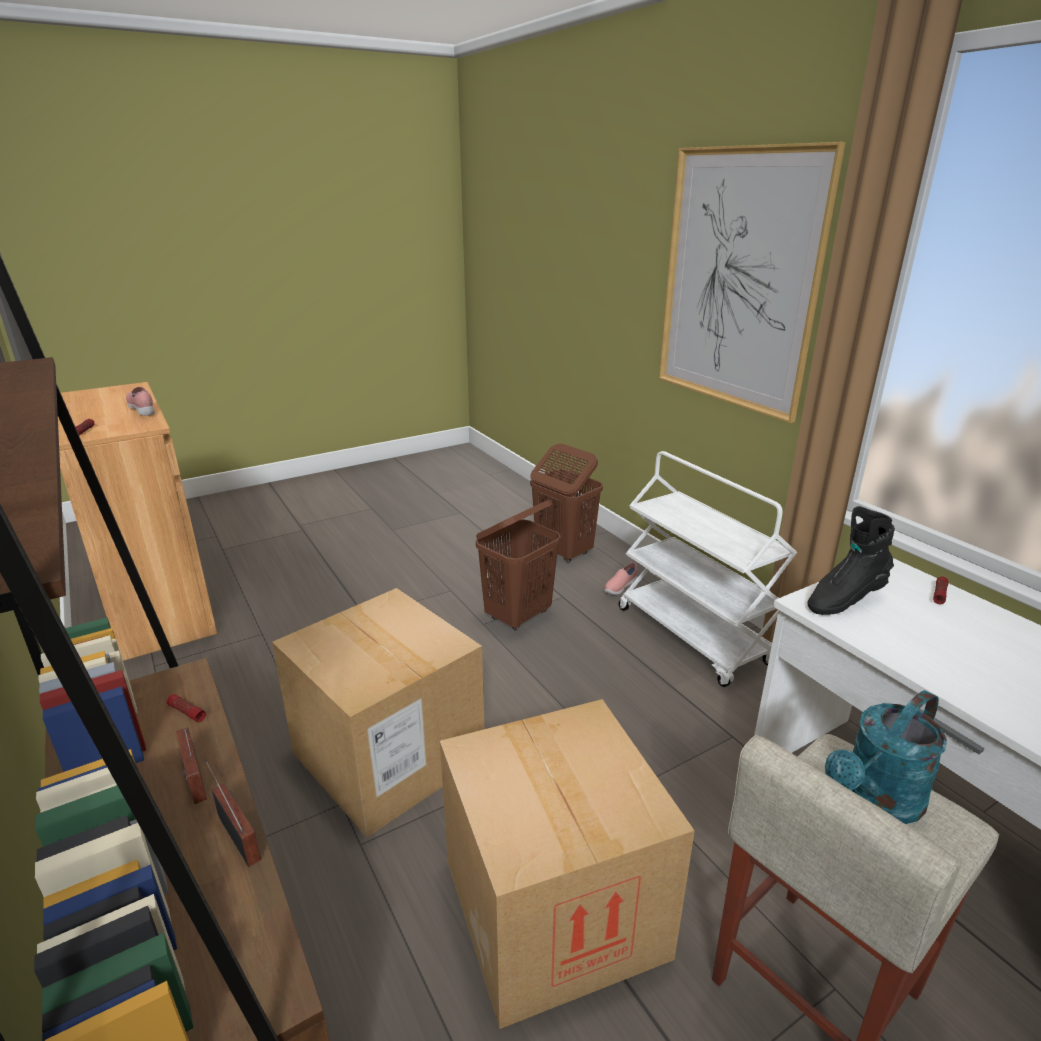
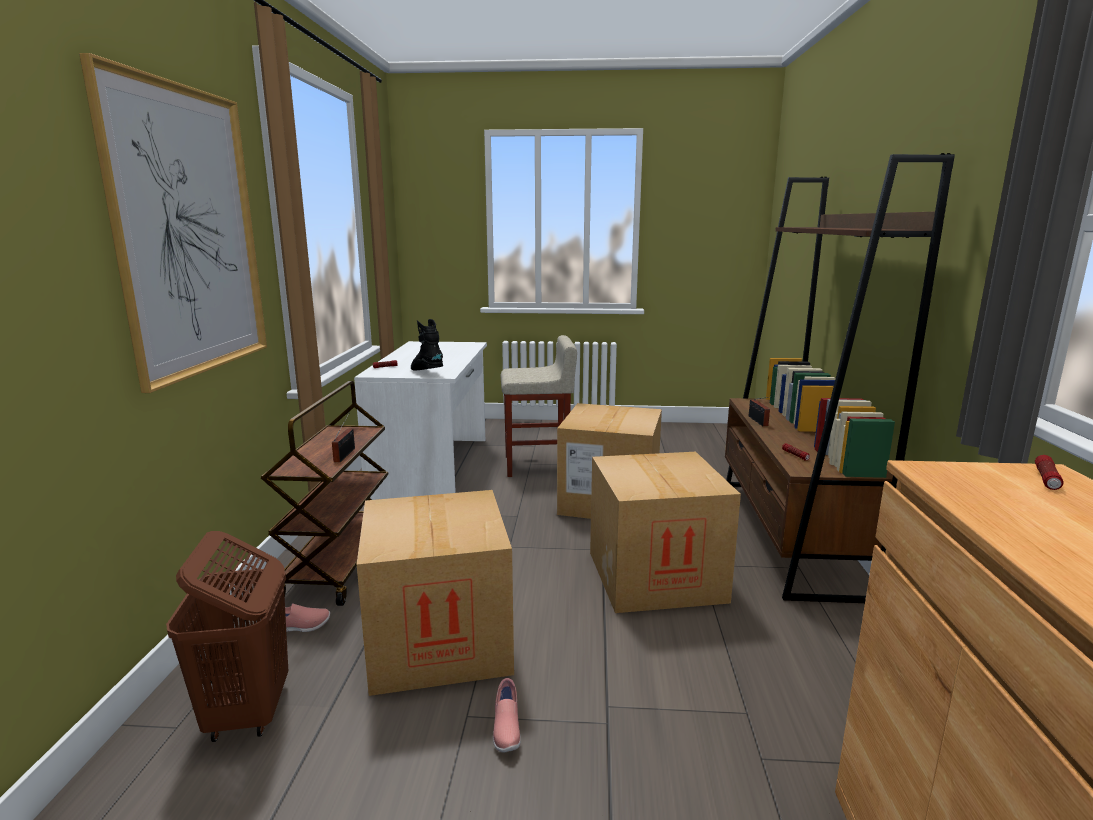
camera: 145 degrees left, 10 degrees down
(143, 410) = (989, 513): pink shoe -> pink shoe (506, 729)
(194, 781) = (782, 435): radio -> radio (346, 454)
(518, 616) = (439, 641): brown laundry basket -> cardboard box
(694, 636) = (339, 562): white cart -> brown cart
(844, 600) = (427, 373): black boot -> black boot turned 135 degrees counterclockwise
(875, 801) = (526, 374): turquoise watering can -> none

